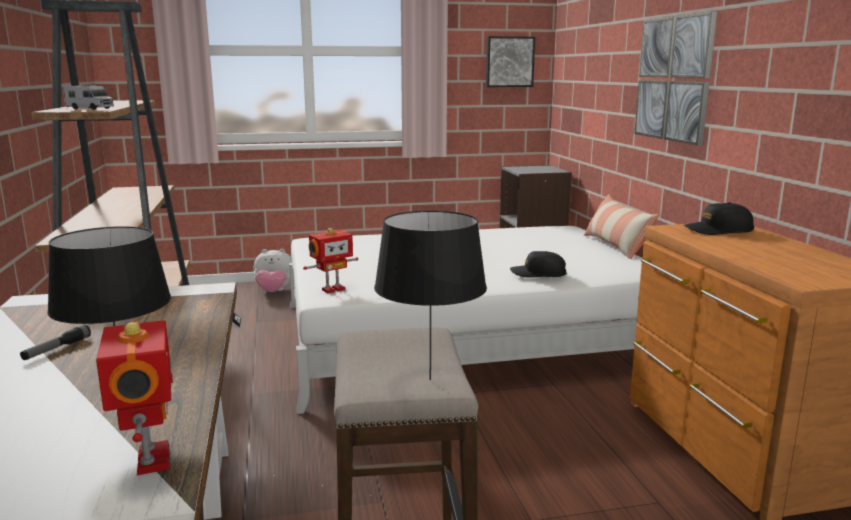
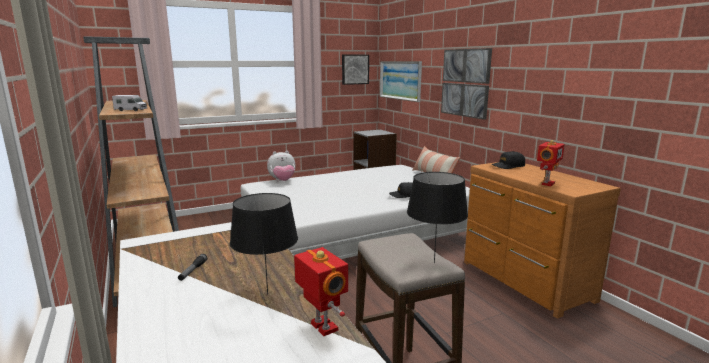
camera: 15 degrees left, 0 degrees up
(274, 291) = (222, 218): plush toy -> plush toy (282, 181)
(332, 289) = (294, 215): toy robot -> toy robot (547, 183)
(581, 79) = (400, 80): none -> picture

